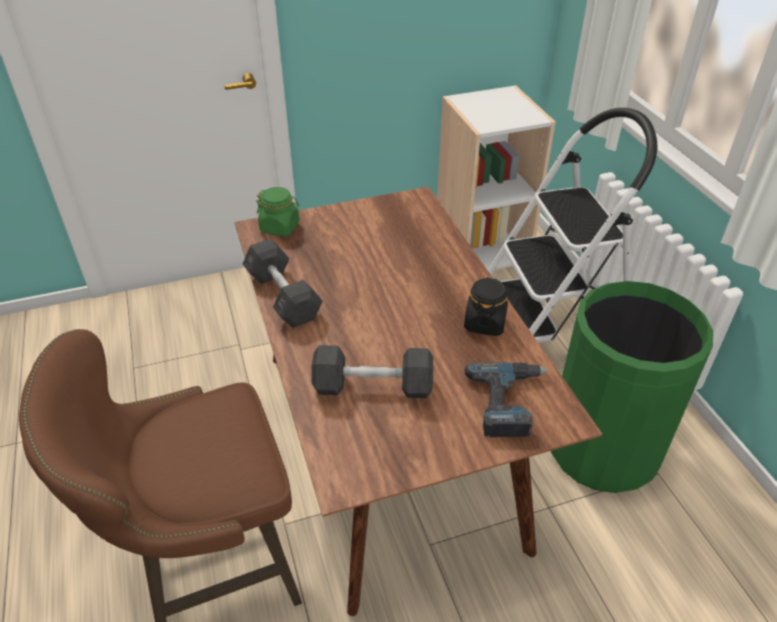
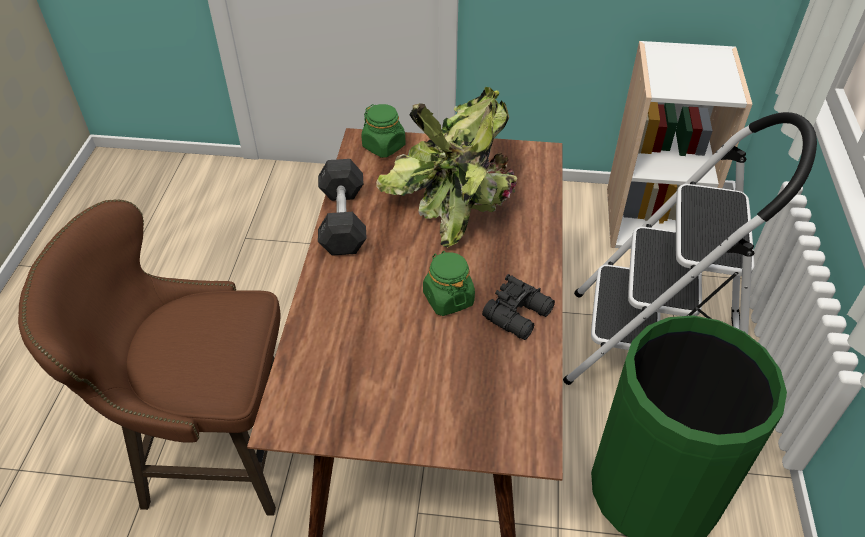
camera: 25 degrees right, 5 degrees up
(373, 253) = (456, 201): none -> potted plant
(373, 386) = (367, 341): grey dumbbell -> none
(418, 330) = (448, 298): none -> green jar
(484, 323) = (520, 314): black jar -> black binoculars
(509, 402) = (488, 408): power drill -> none

